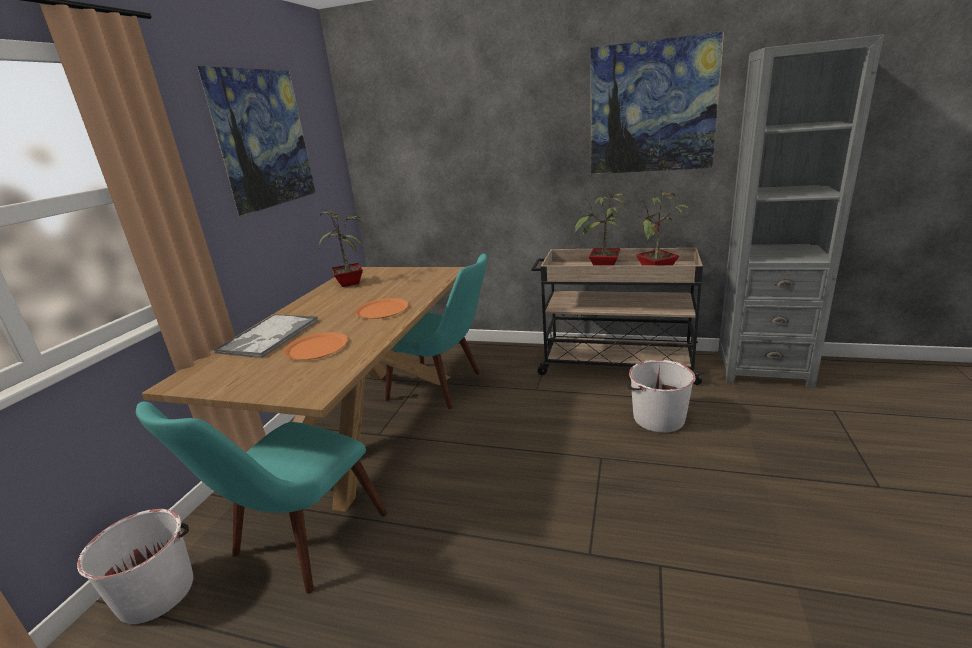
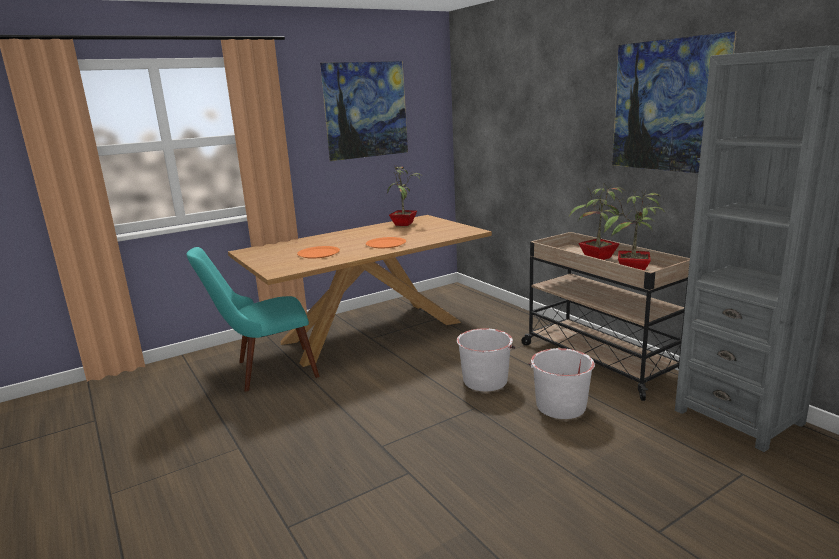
camera: 40 degrees right, 5 degrees down
(156, 592) = (200, 362): white bucket -> white bucket (485, 380)
(268, 336) = (311, 242): tray -> none
(446, 387) = (448, 327): turquoise chair -> none

